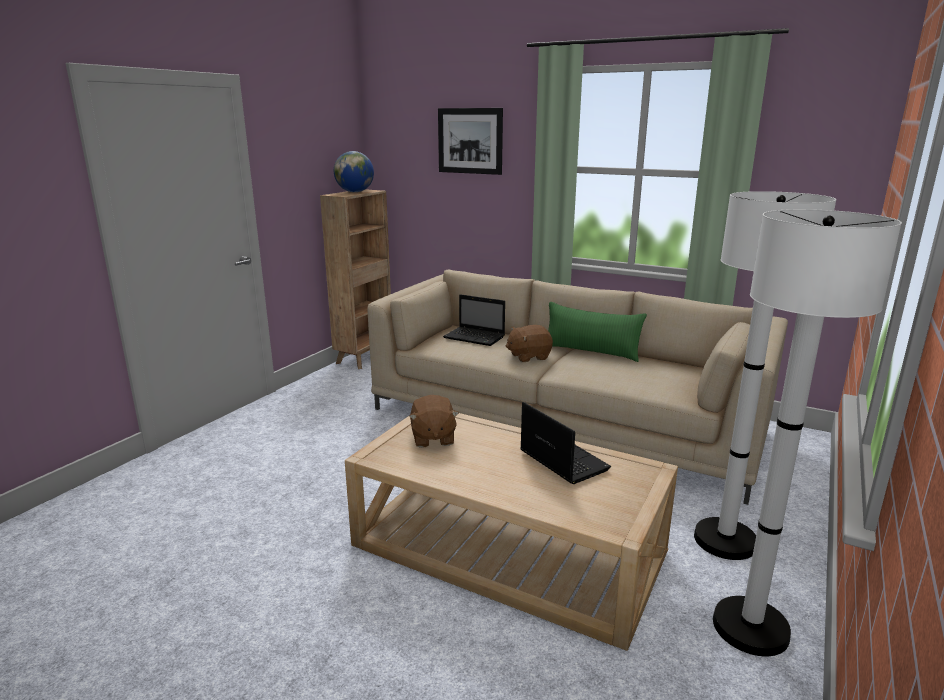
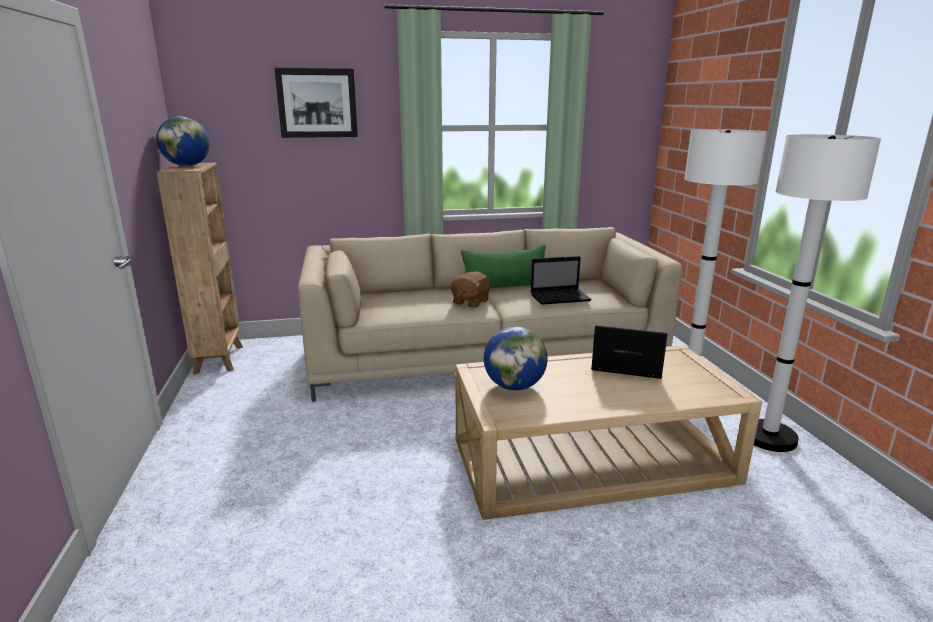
camera: 40 degrees left, 0 degrees up
(432, 438) = (514, 386): brown plush toy -> globe
(475, 337) = (399, 298): laptop -> laptop (561, 297)

